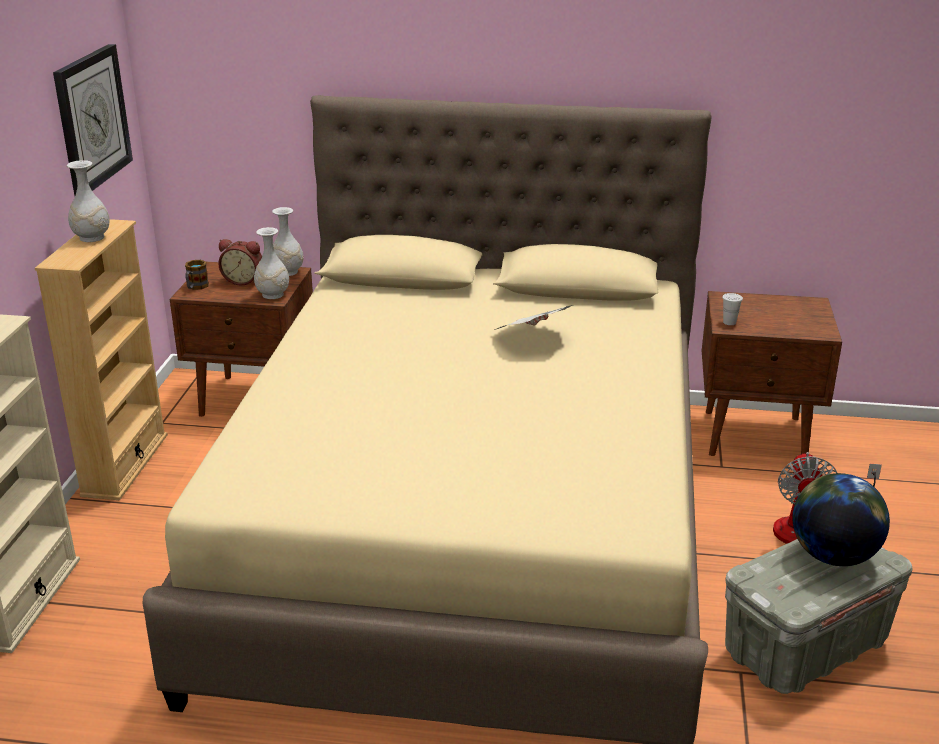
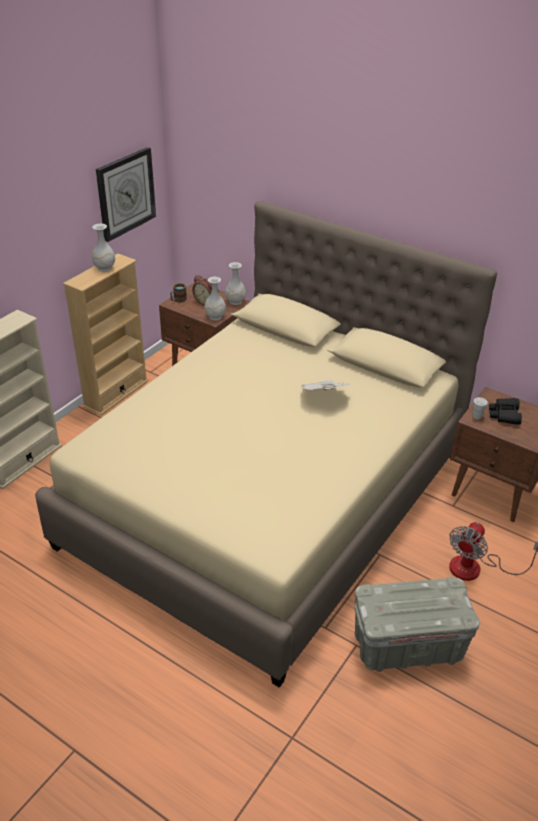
camera: 25 degrees right, 10 degrees up
(759, 313) = (504, 415): none -> black binoculars
(833, 556) = (430, 600): globe -> none

